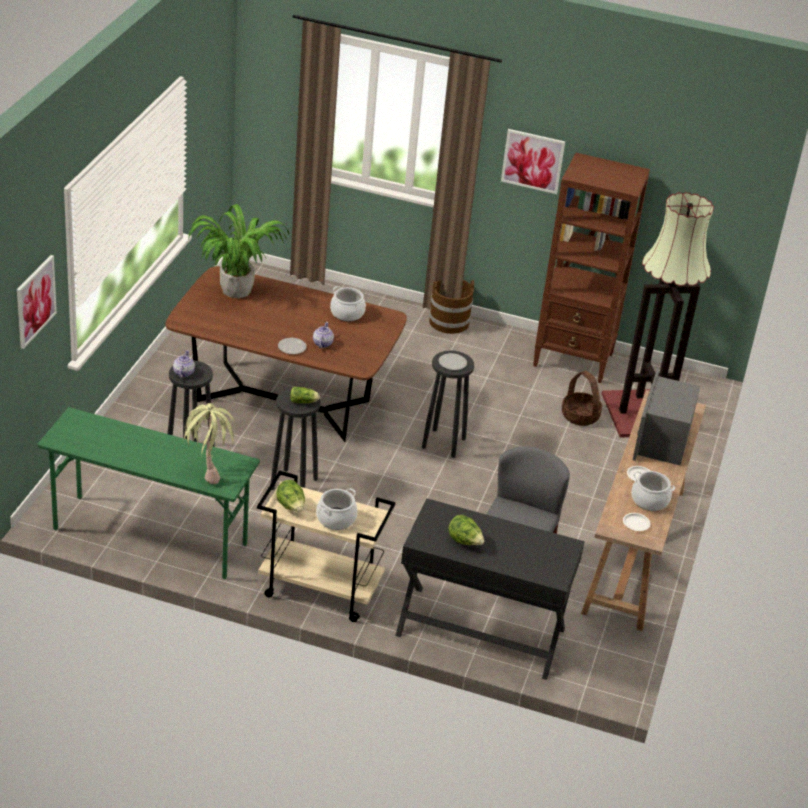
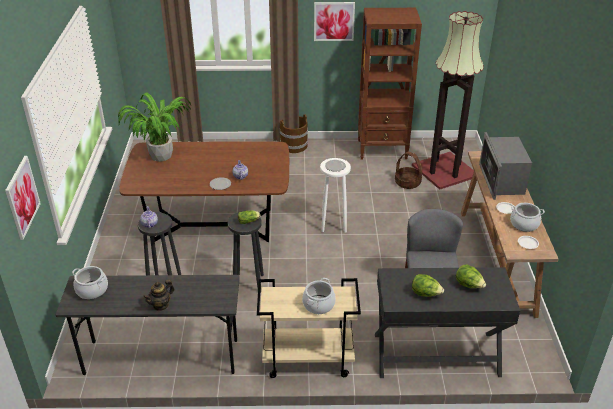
camera: 15 degrees left, 0 degrees up
(149, 537) = (161, 357): green desk -> grey desk
(155, 467) = (161, 305): none -> teapot
(208, 470) = (204, 295): potted plant -> none
(291, 507) = (280, 305): lettuce -> lettuce (469, 285)
(347, 313) = (246, 152): cooking pot -> cooking pot (92, 290)
(443, 443) = (334, 224): black stool -> white stool

